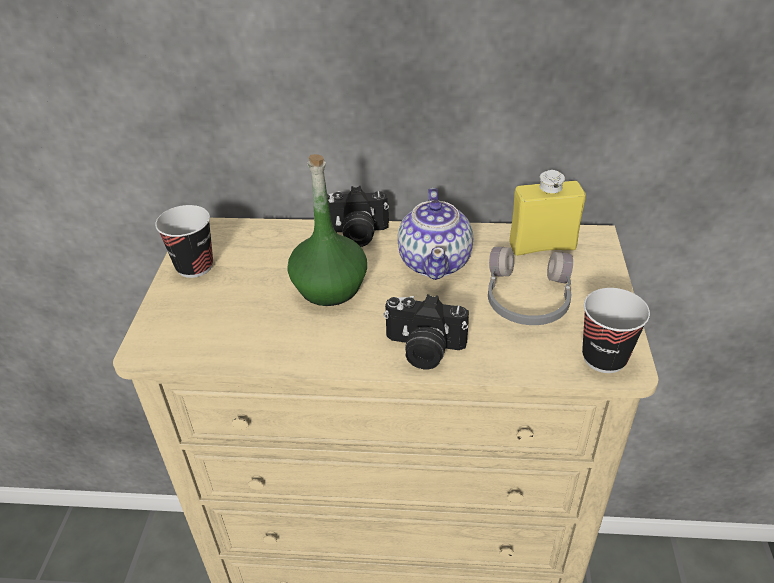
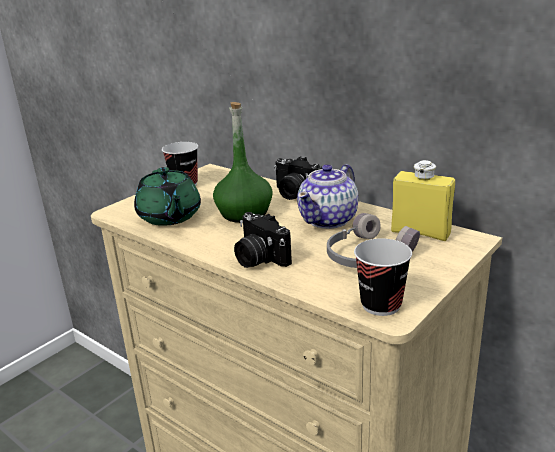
camera: 35 degrees right, 15 degrees down
(239, 328) = (169, 217): none -> green teapot

